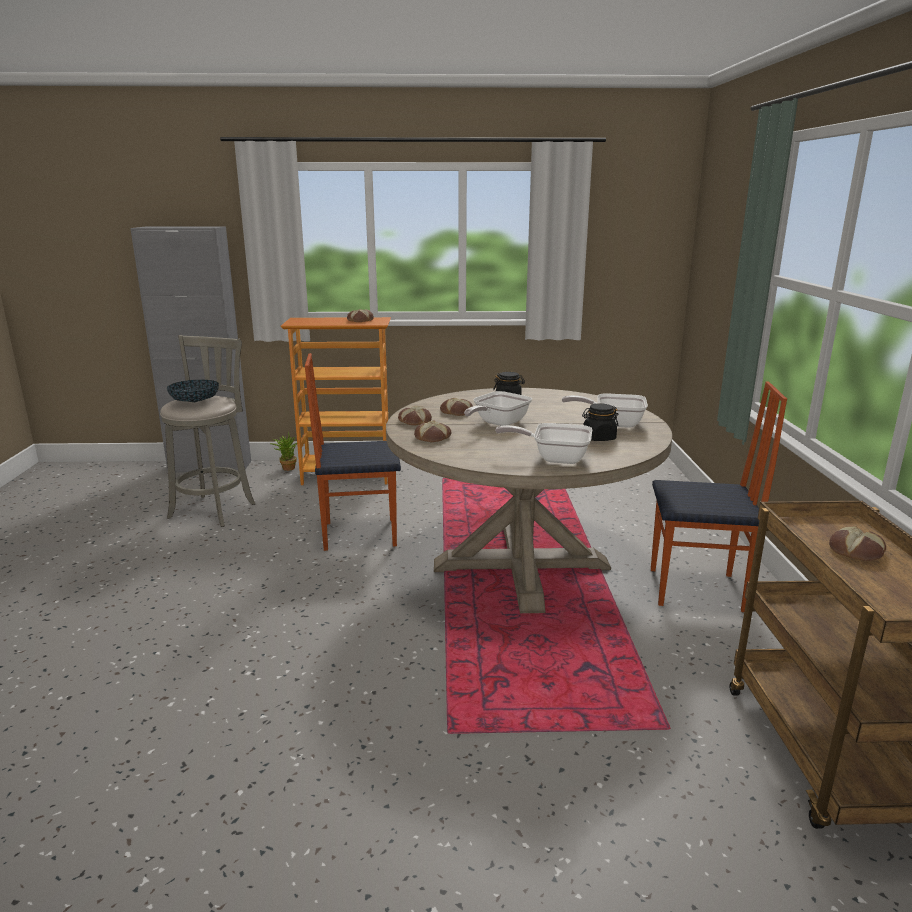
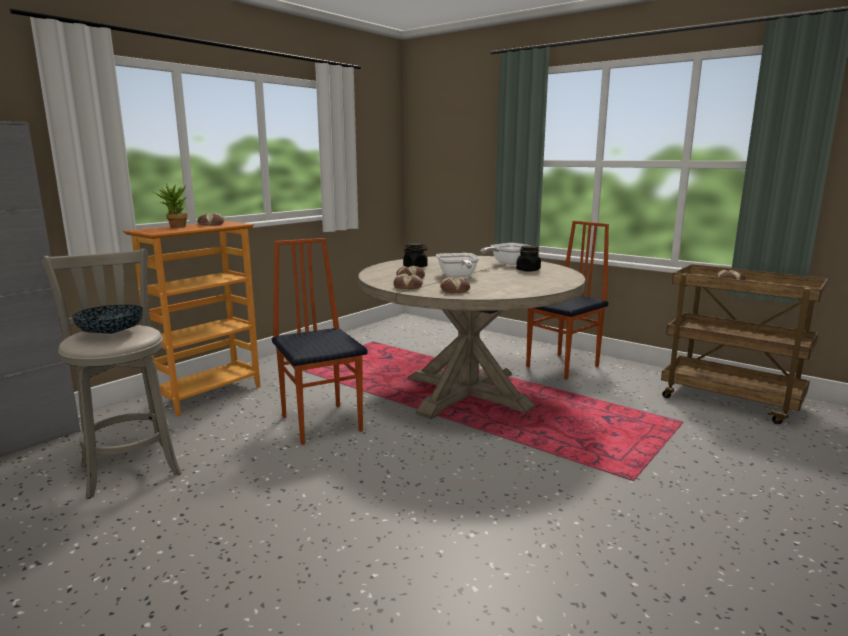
camera: 50 degrees left, 5 degrees down
(286, 468) = (125, 411): potted plant -> potted plant (174, 227)
(359, 533) = (322, 423): chair -> chair turned 120 degrees clockwise
(554, 458) = (547, 281): frying pan -> none

